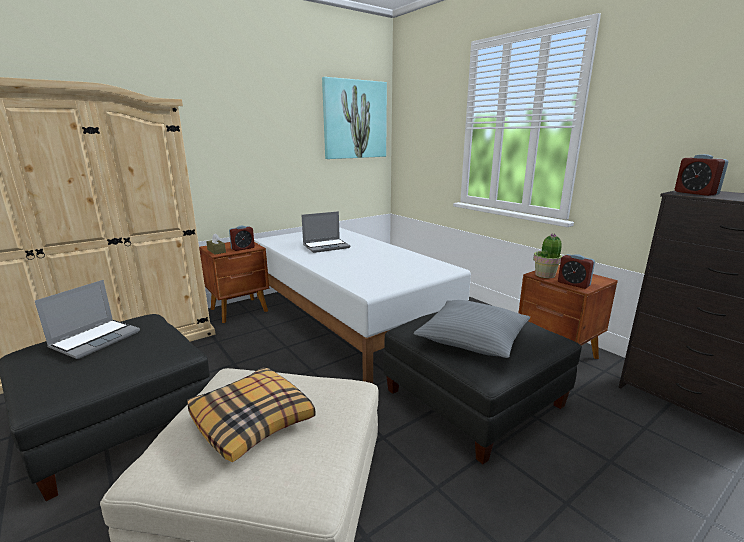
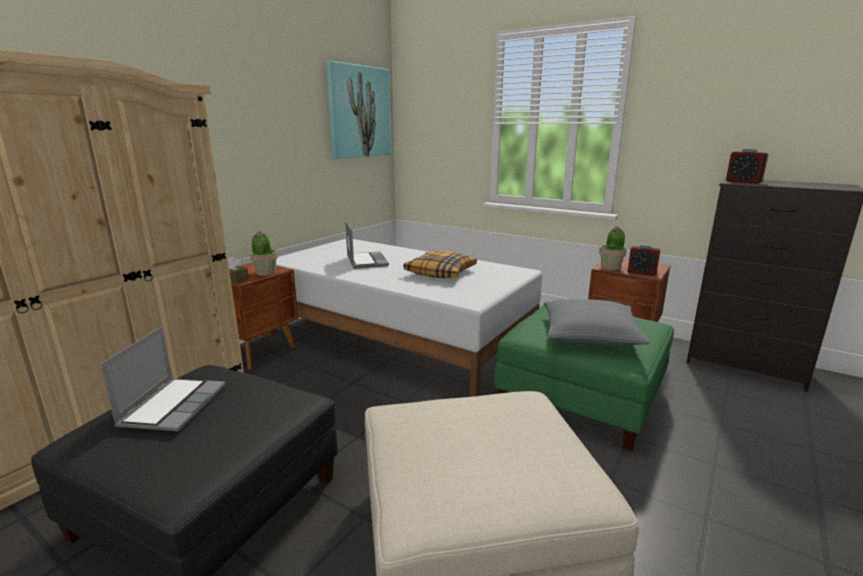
camera: 20 degrees left, 0 degrees up
(243, 248) = (265, 273): alarm clock -> potted plant
(253, 420) = (472, 447): pillow -> pillow (441, 272)
(326, 246) = (366, 261): laptop -> laptop turned 60 degrees counterclockwise
(473, 397) = (580, 395): black ottoman -> green ottoman

